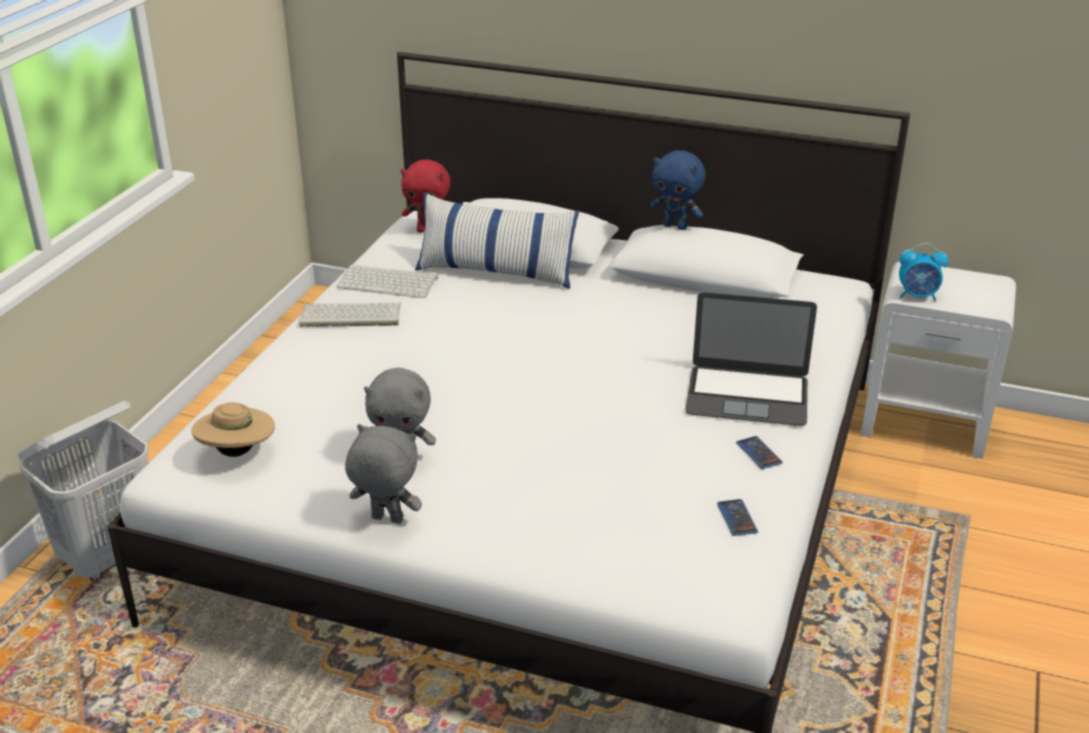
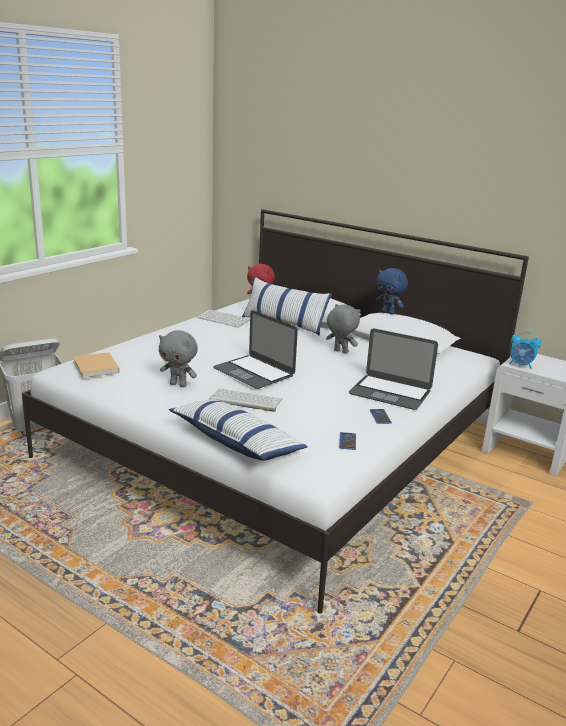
camera: 15 degrees right, 10 degrees down
(237, 452) = (96, 367): beige hat -> beige book
(349, 316) = (194, 328): keyboard -> keyboard (244, 400)
(386, 520) = (151, 407): grey plush toy -> grey plush toy (340, 352)
(511, 400) = (254, 372): none -> laptop
(569, 563) = (236, 442): none -> pillow

